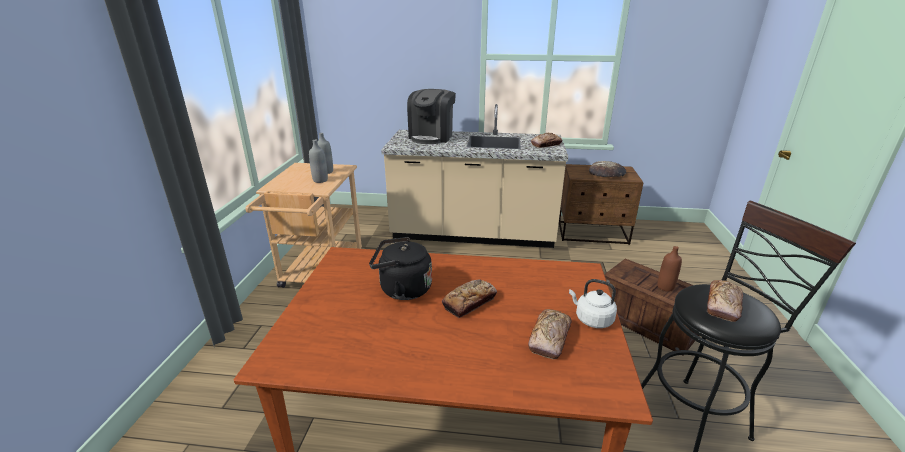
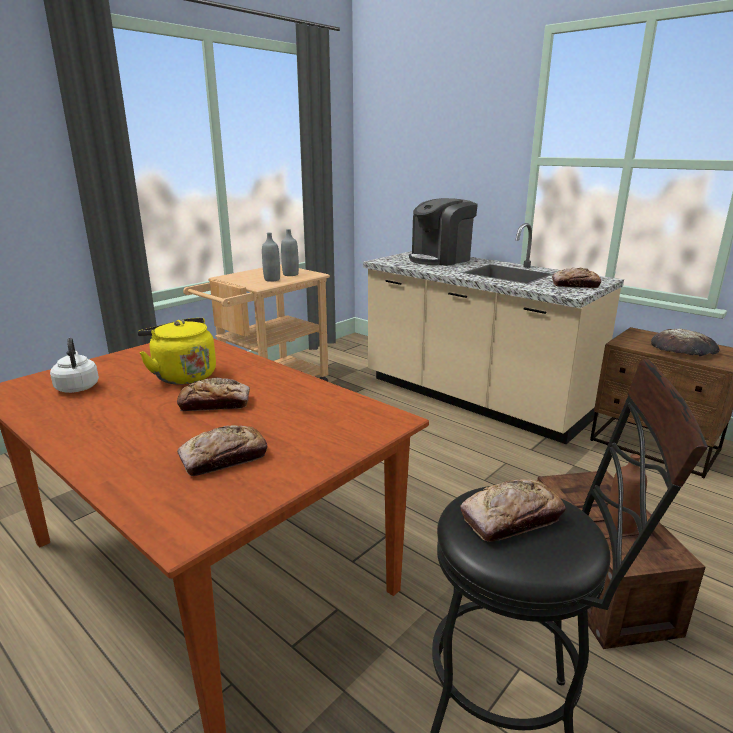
camera: 35 degrees right, 5 degrees down
(402, 289) = (182, 375): black kettle -> yellow kettle
(591, 319) = (301, 462): white kettle -> white kettle (77, 387)

